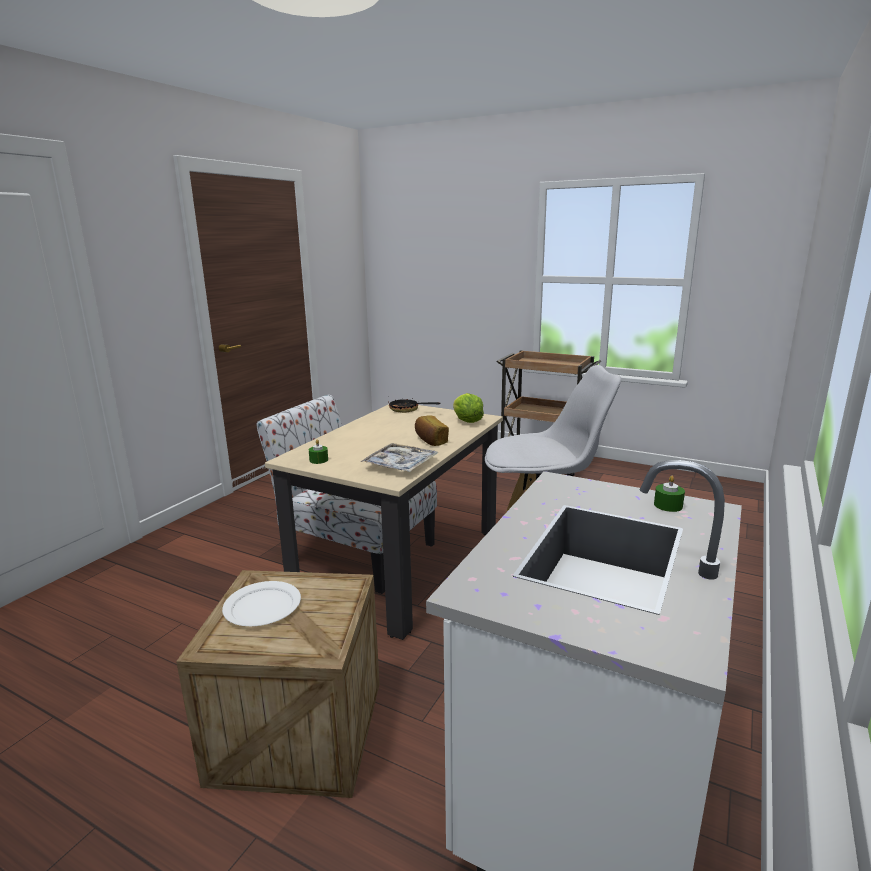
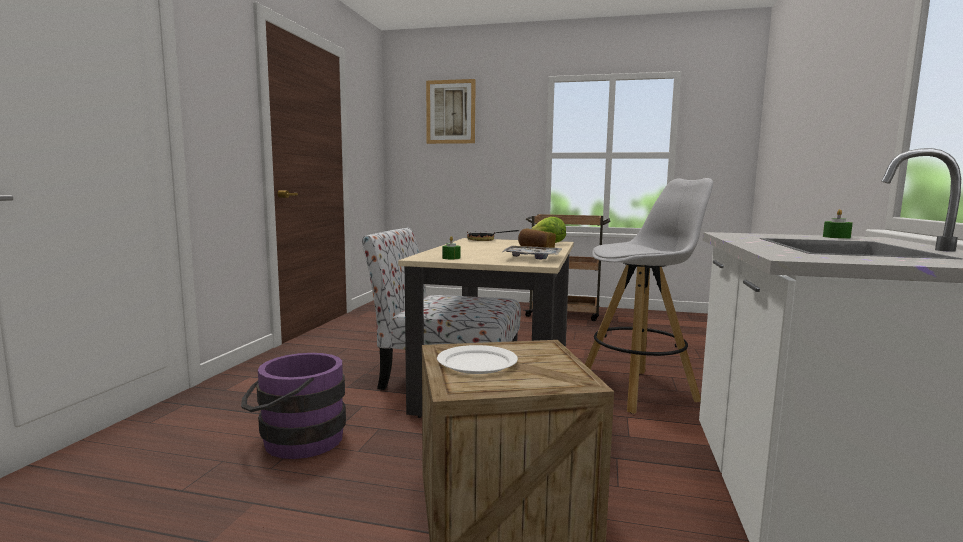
camera: 15 degrees left, 10 degrees down
(178, 620) = (295, 441): none -> purple bucket
(431, 226) = (450, 112): none -> picture

